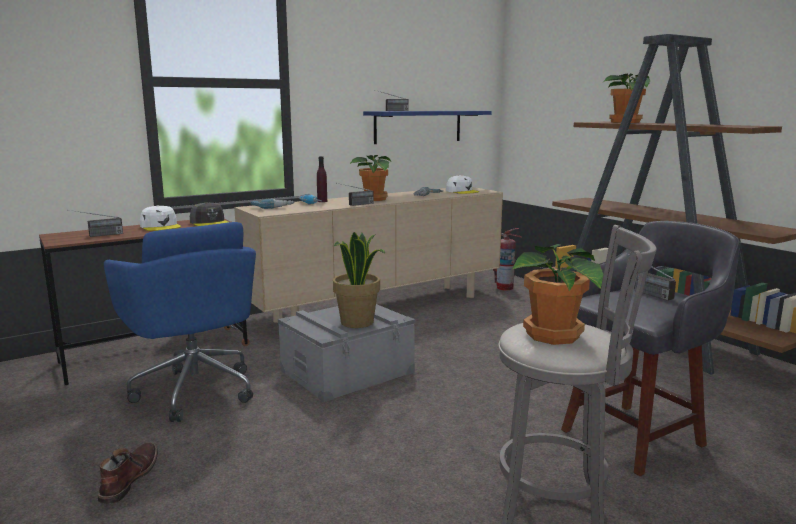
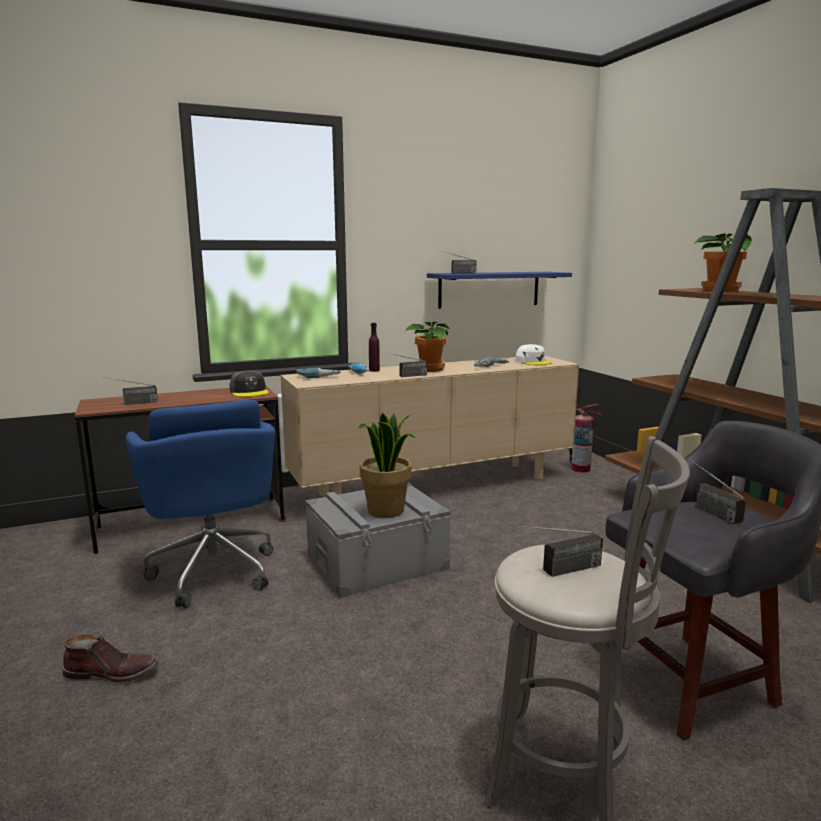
camera: 10 degrees right, 0 degrees up
(128, 478) = (112, 672): brown boot -> brown boot turned 75 degrees clockwise
(161, 226) = (199, 395): white cap -> none
(553, 336) = (559, 571): potted plant -> radio

